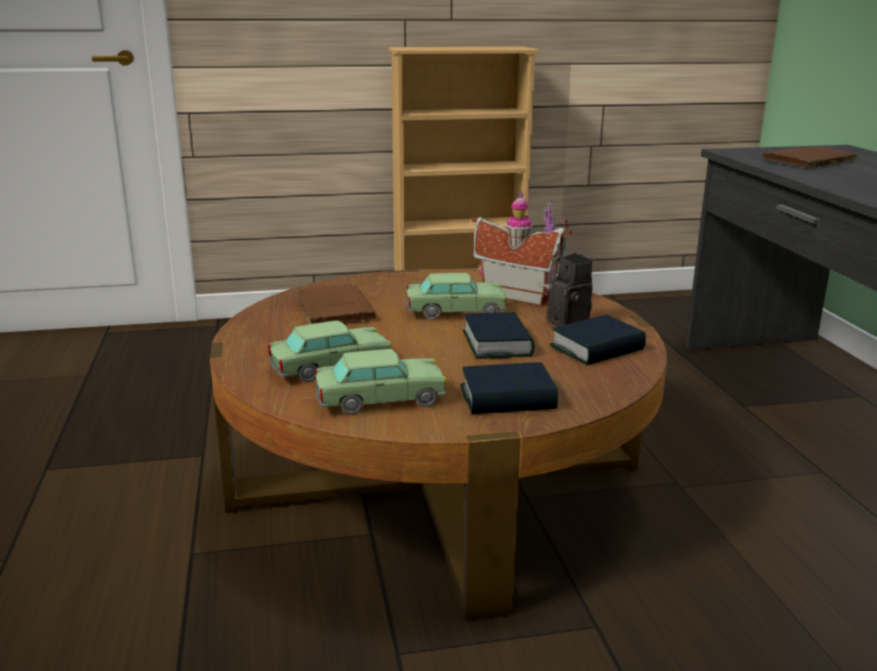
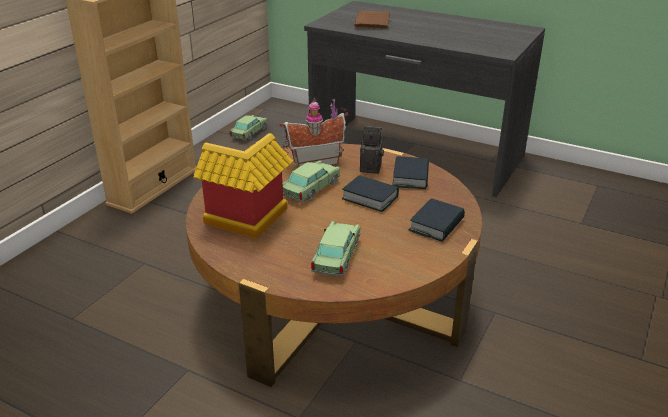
camera: 50 degrees left, 10 degrees up
(333, 308) = (246, 221): brown book -> toy house
(380, 400) = (396, 259): toy car -> toy car (249, 133)

